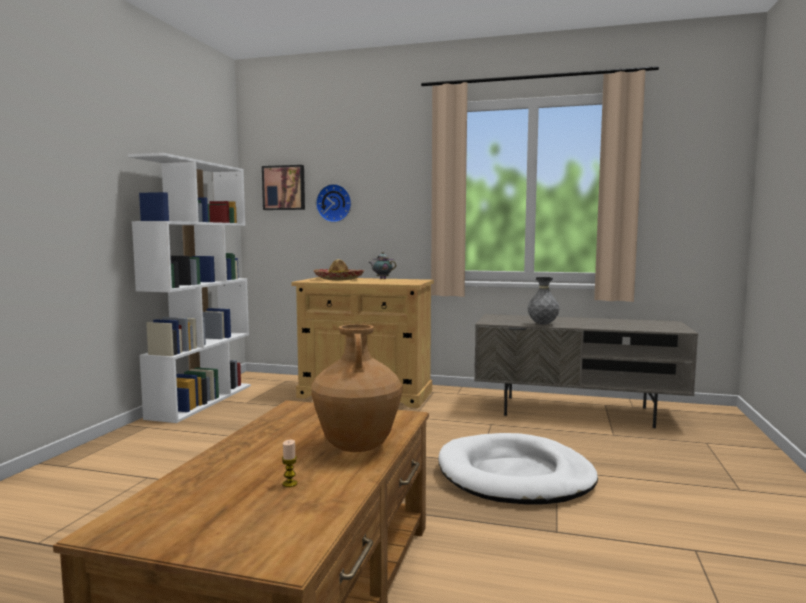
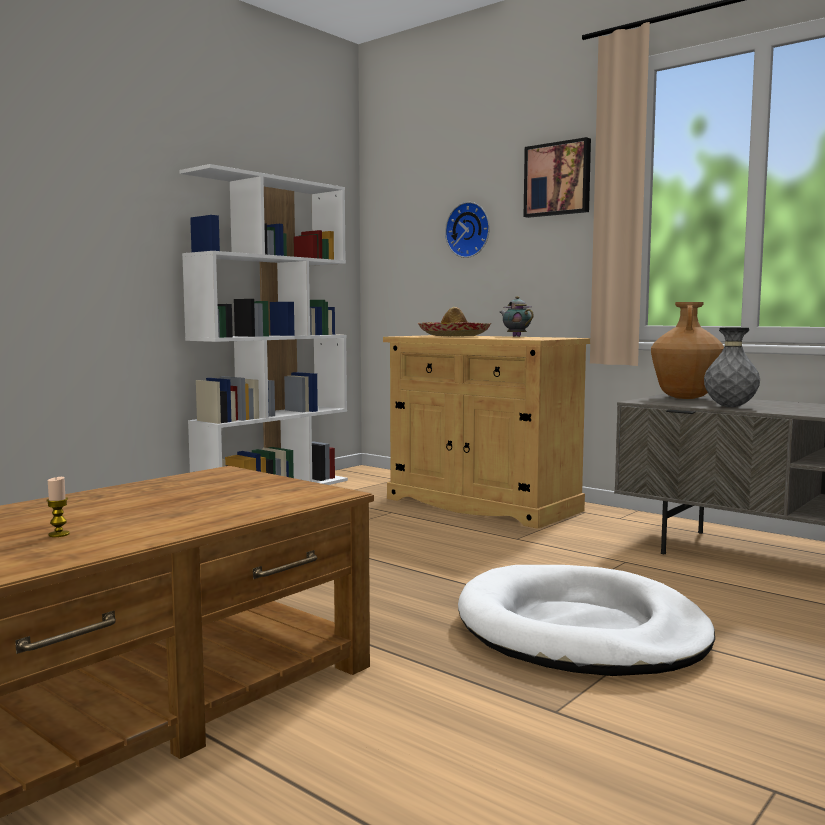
camera: 25 degrees right, 0 degrees up
(284, 188) = (409, 212): picture -> picture (558, 179)
(357, 447) = (205, 514): brown vase -> brown vase (685, 398)

